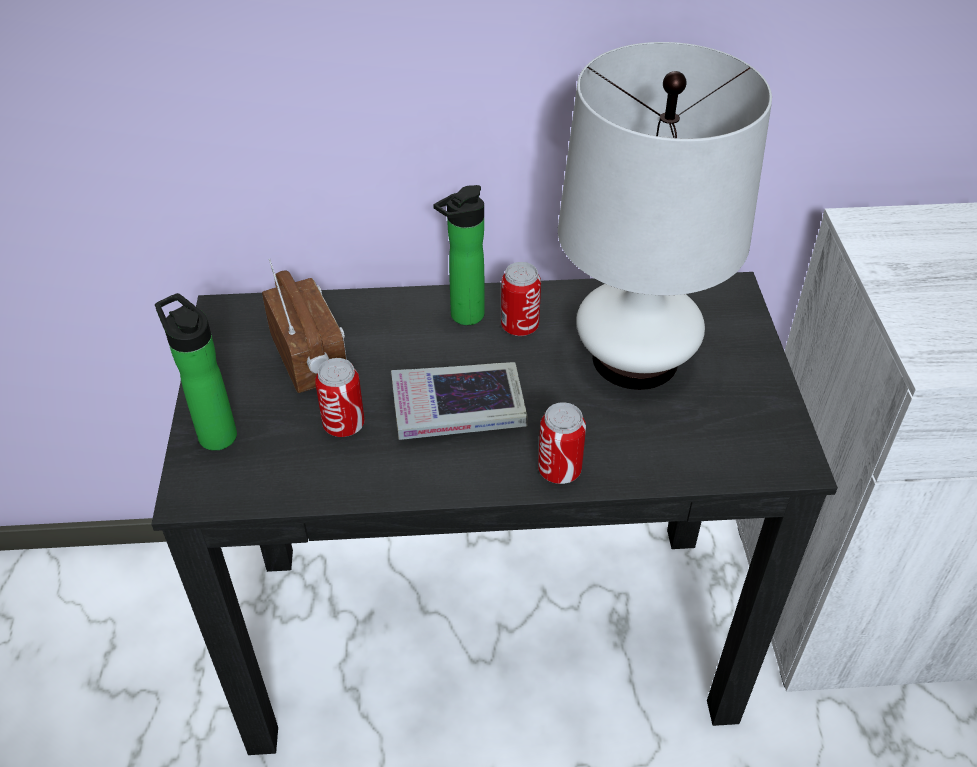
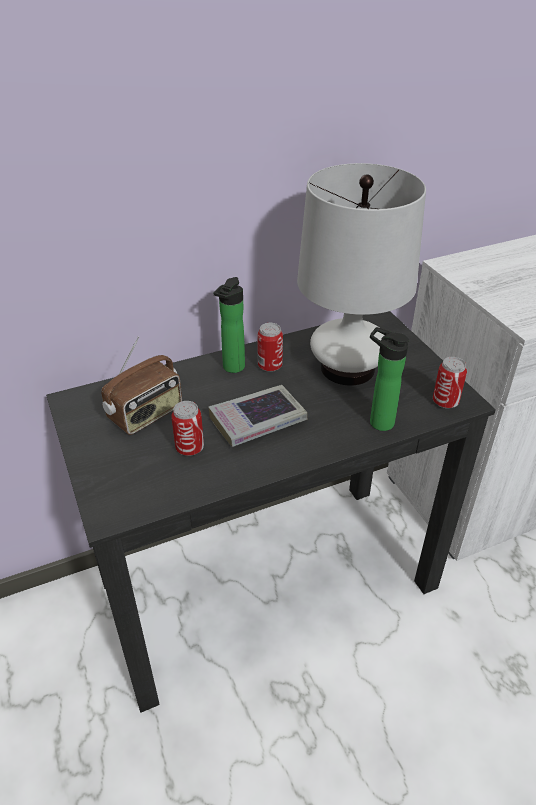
camera: 20 degrees left, 5 degrees down
(214, 433) = (104, 475): bottle -> bottle (378, 421)
(311, 359) = (146, 415): radio -> radio turned 90 degrees clockwise
(559, 470) = (338, 440): can -> can (445, 402)

